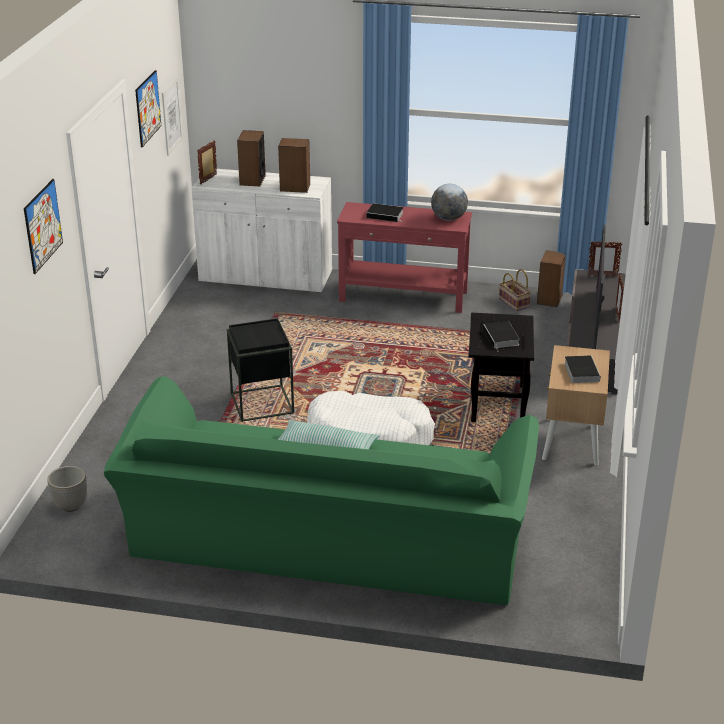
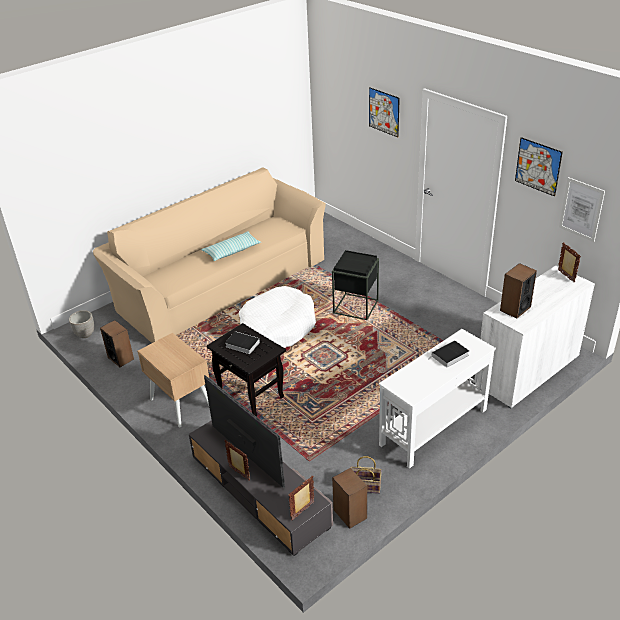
camera: 130 degrees right, 5 degrees up
(71, 505) = (332, 230): planter -> planter (85, 334)
(252, 180) = (548, 294): speaker -> speaker (121, 358)
(326, 543) = (219, 282): green sofa -> beige sofa
(404, 297) = (433, 427): red console table -> white console table
(448, 219) = (411, 385): globe -> none
(581, 371) = (168, 354): book -> none

